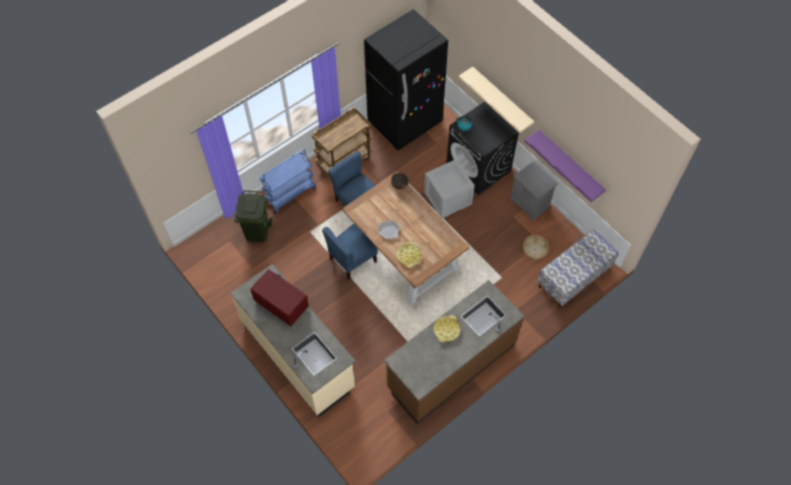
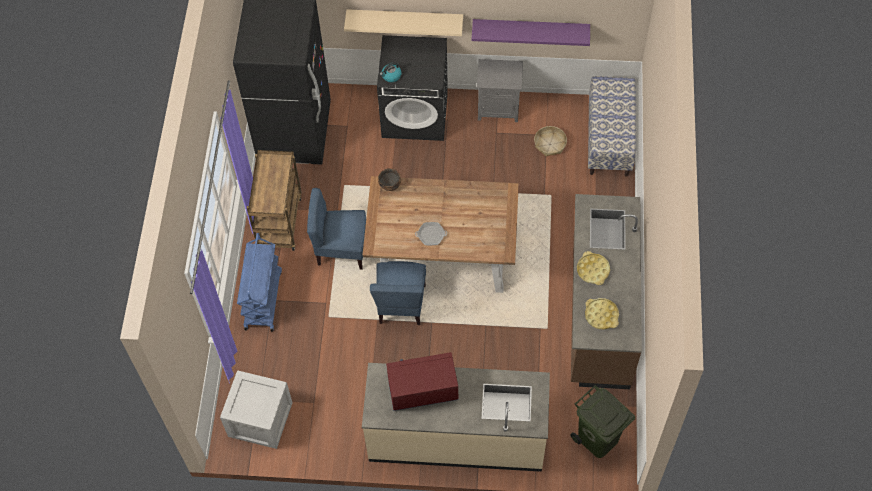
camera: 45 degrees left, 0 degrees up
(256, 232) = (275, 365): green trash can -> green trash can (597, 439)
(409, 256) = (476, 240): yellow tray -> yellow tray (601, 315)
(447, 198) = (420, 167): crate -> crate (260, 419)

